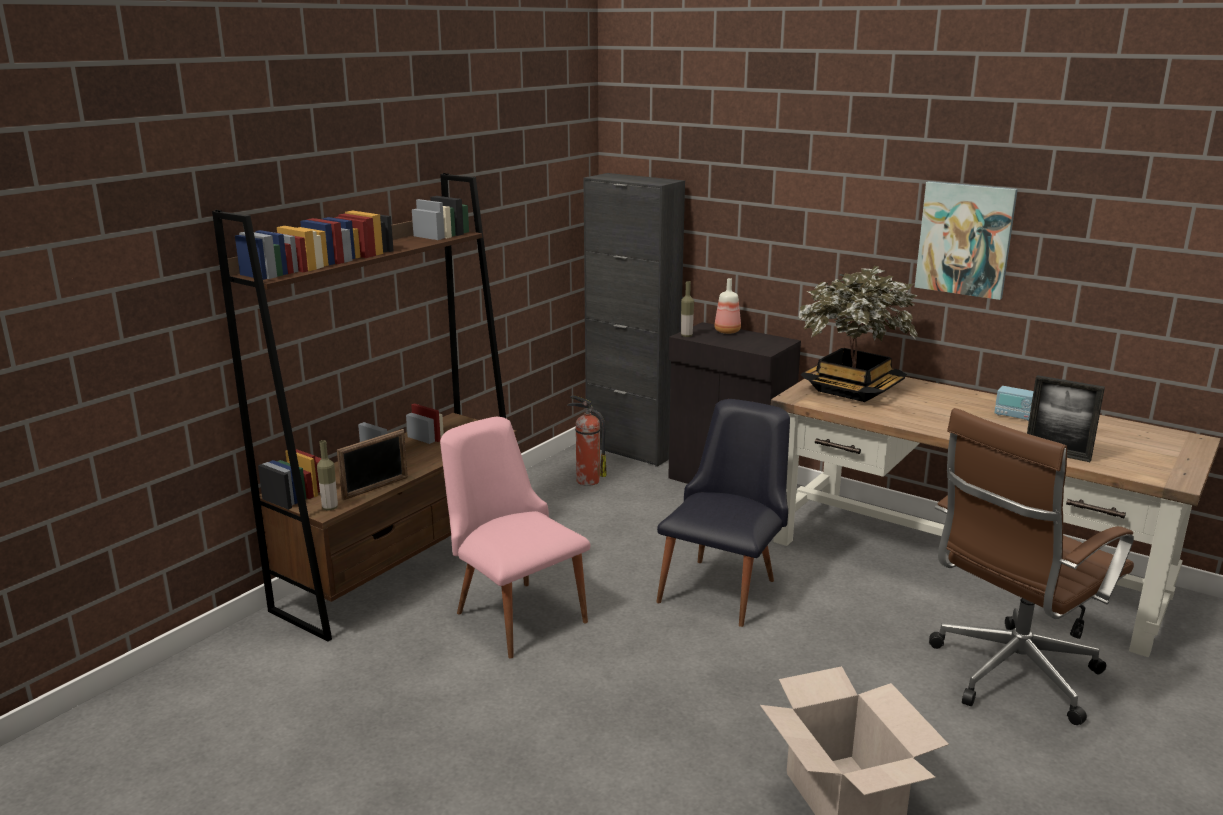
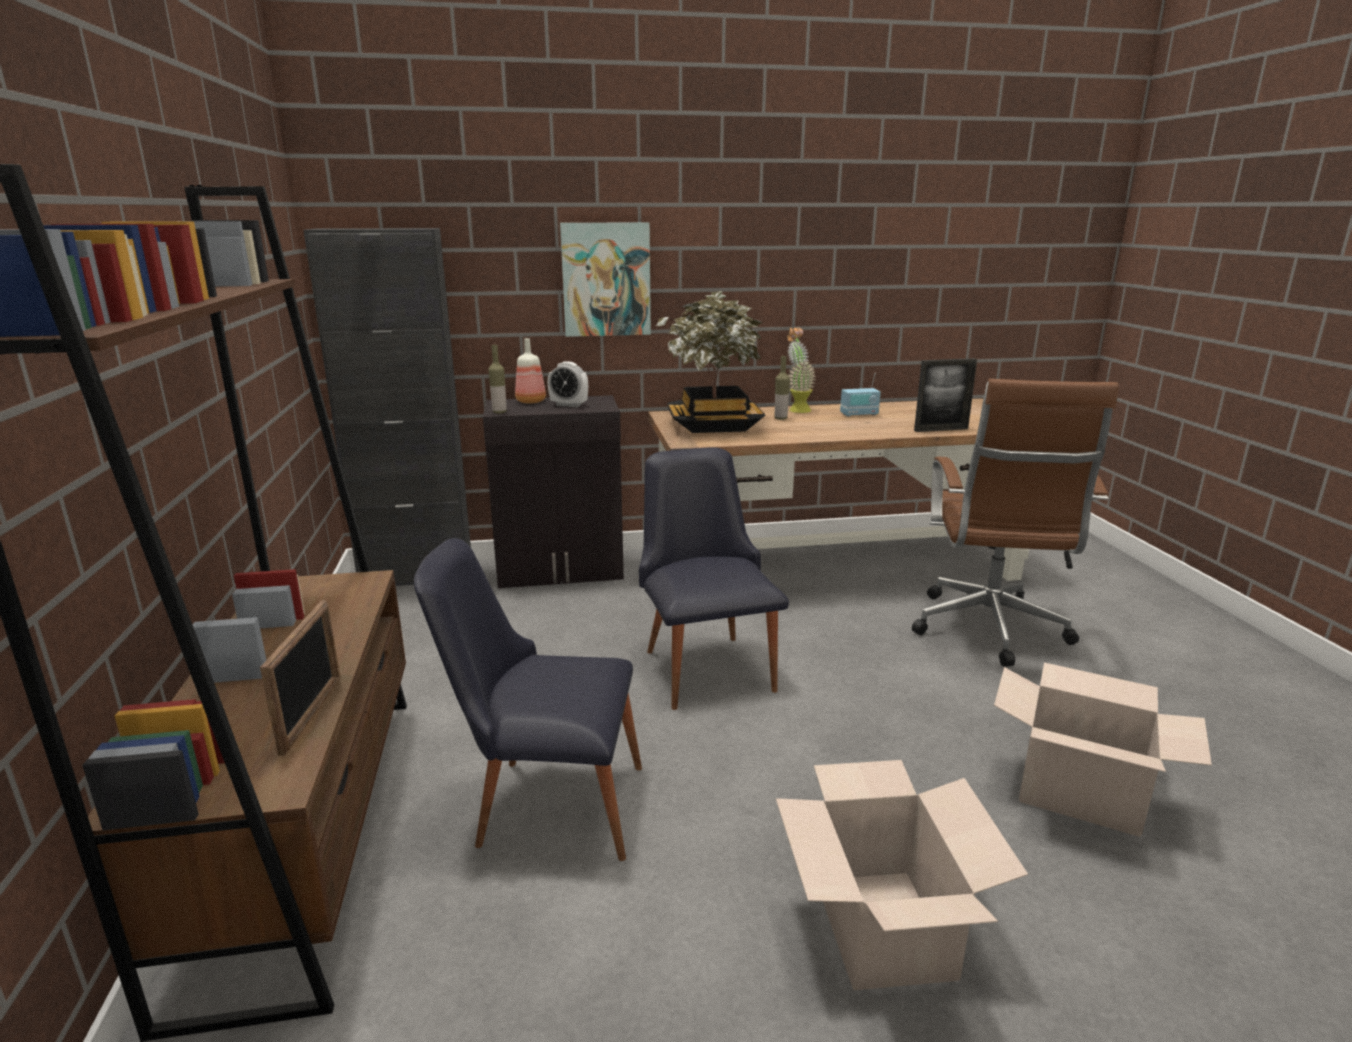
camera: 45 degrees left, 0 degrees up
(330, 508) = (279, 778): bottle -> bottle (780, 418)
(514, 611) = (544, 803): pink chair -> black chair
(582, 766) = (884, 928): none -> cardboard box
(586, 480) = (411, 622): fire extinguisher -> none
(746, 341) = (569, 405): none -> alarm clock
(965, 239) = (770, 259): picture -> picture (606, 279)
(966, 394) = (796, 409): none -> potted plant

